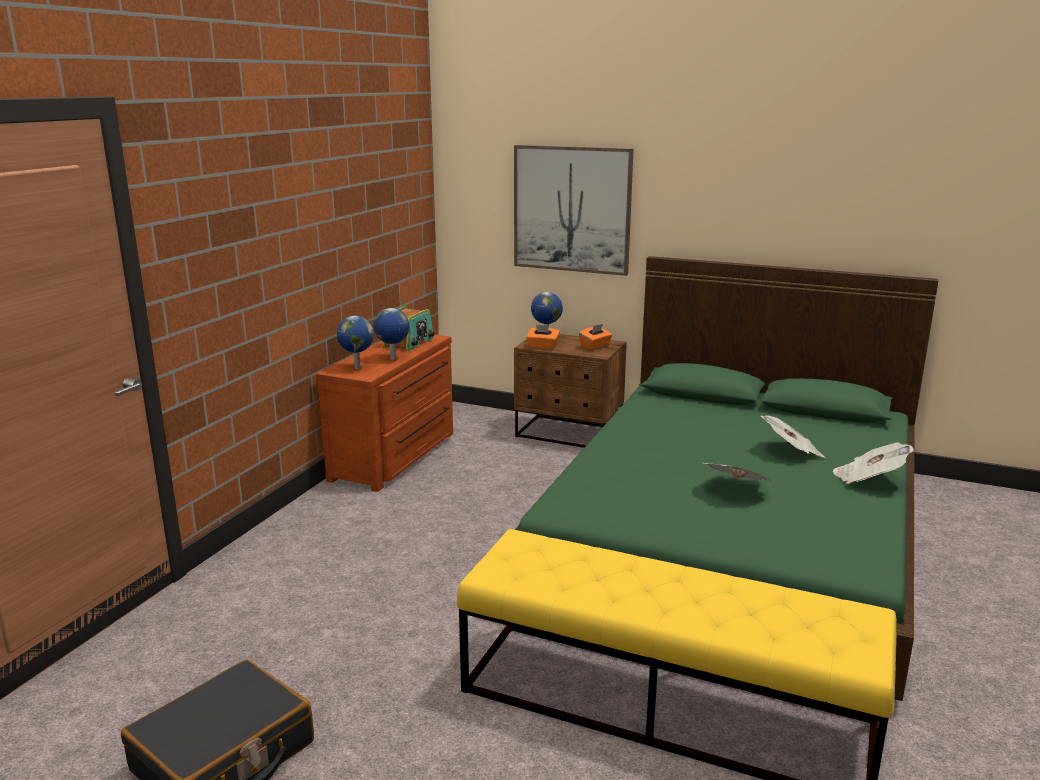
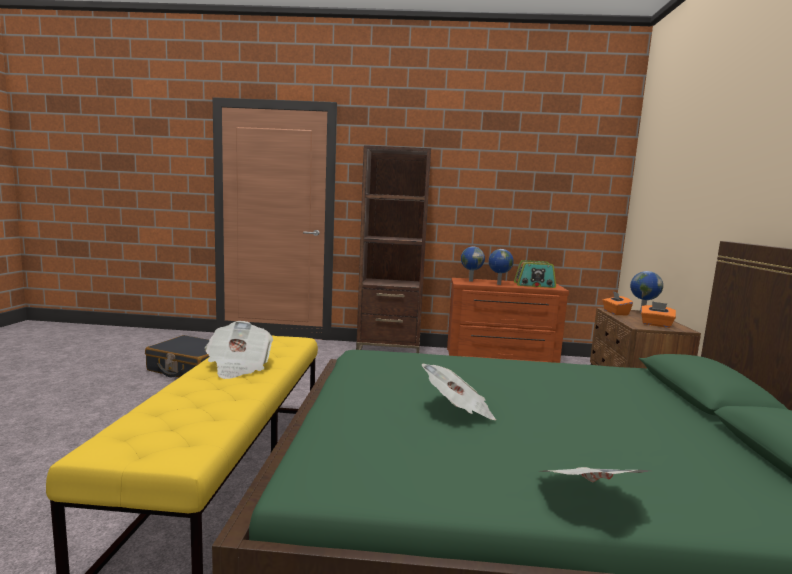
camera: 70 degrees right, 10 degrees down
(295, 528) = (388, 350): none -> brown bookcase
(572, 209) = (691, 198): picture -> none
(791, 452) = (604, 441): newspaper -> newspaper (238, 366)

